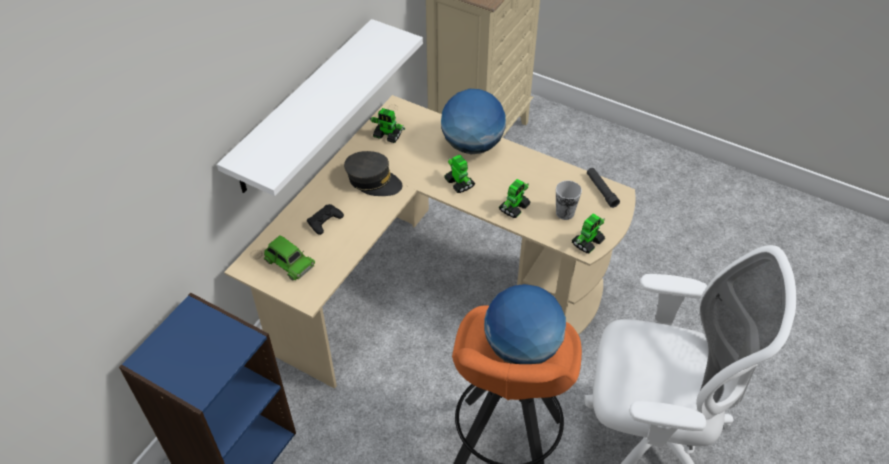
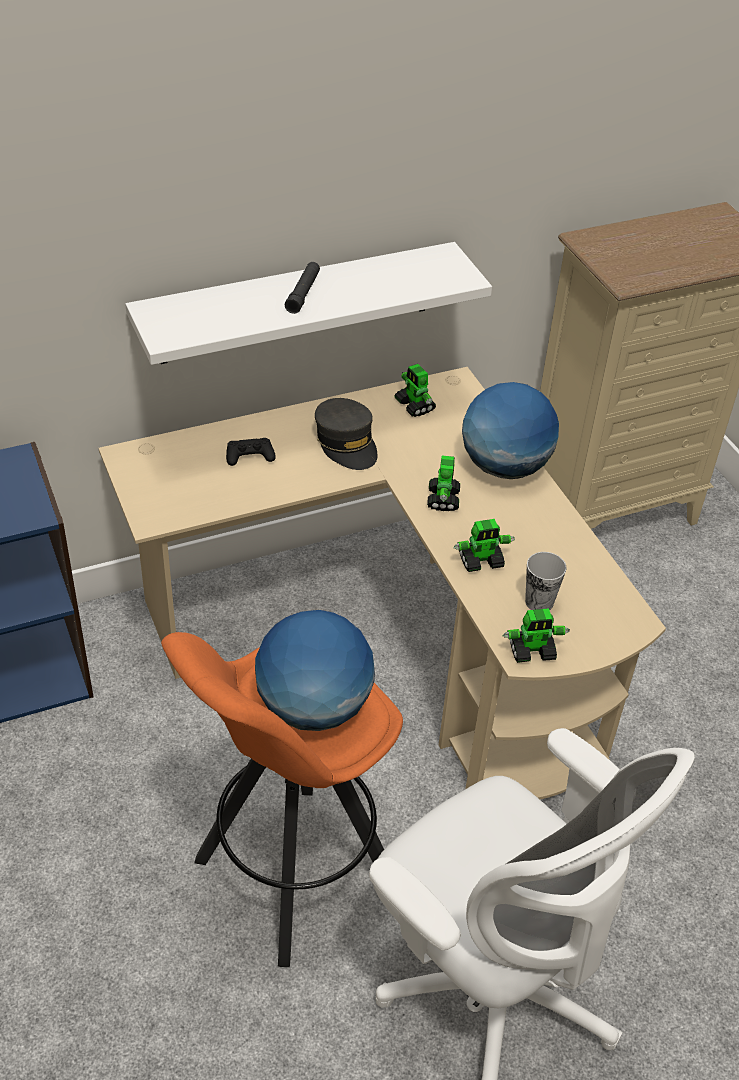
camera: 35 degrees right, 5 degrees down
(289, 262) = (169, 474): green toy car -> none
(601, 190) = (617, 604): black flashlight -> black flashlight (303, 293)

